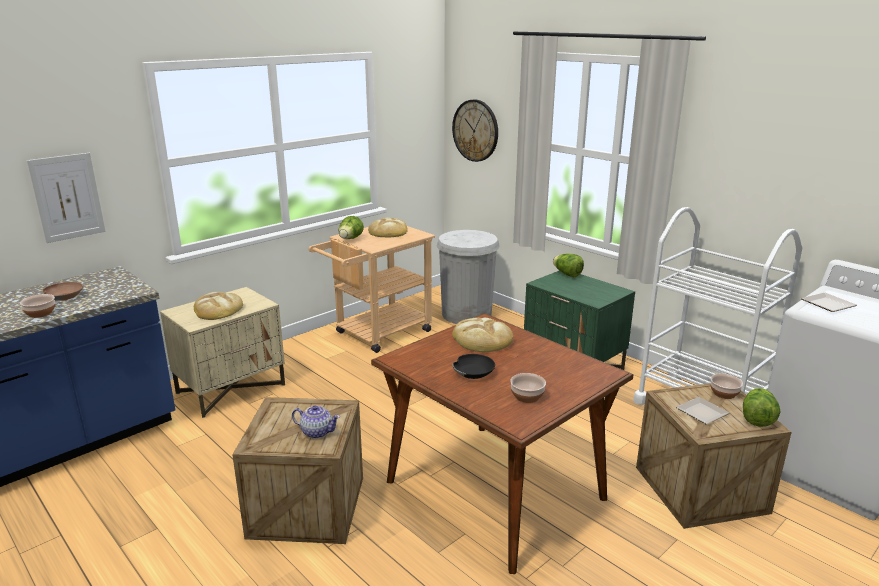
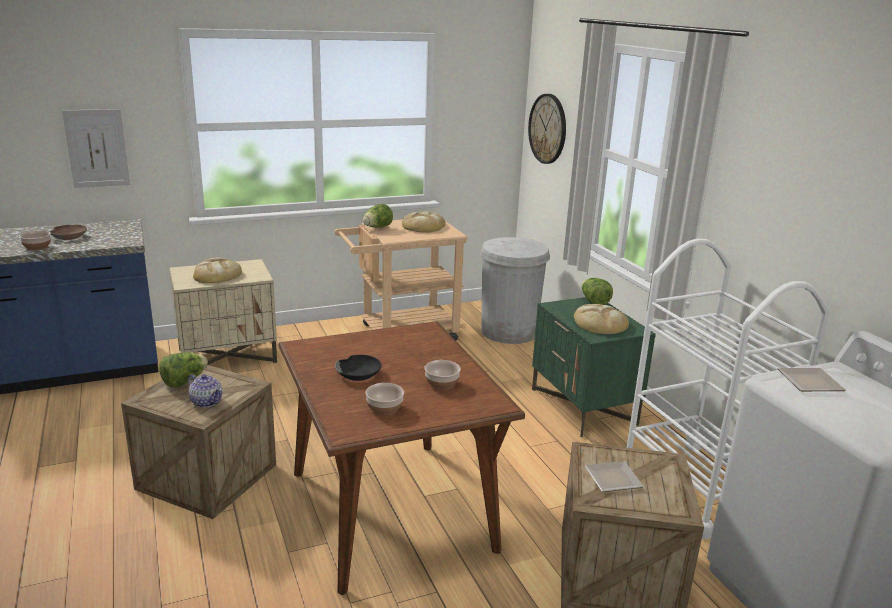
camera: 20 degrees right, 0 degrees up
(482, 339) = (404, 345): bread -> bread (599, 323)
(724, 393) = (662, 466): bowl -> bowl (441, 383)
(757, 418) = (674, 502): lettuce -> lettuce (184, 382)

